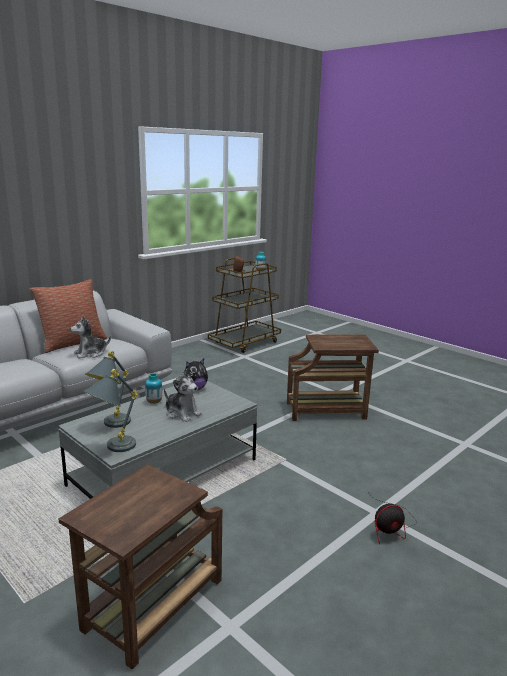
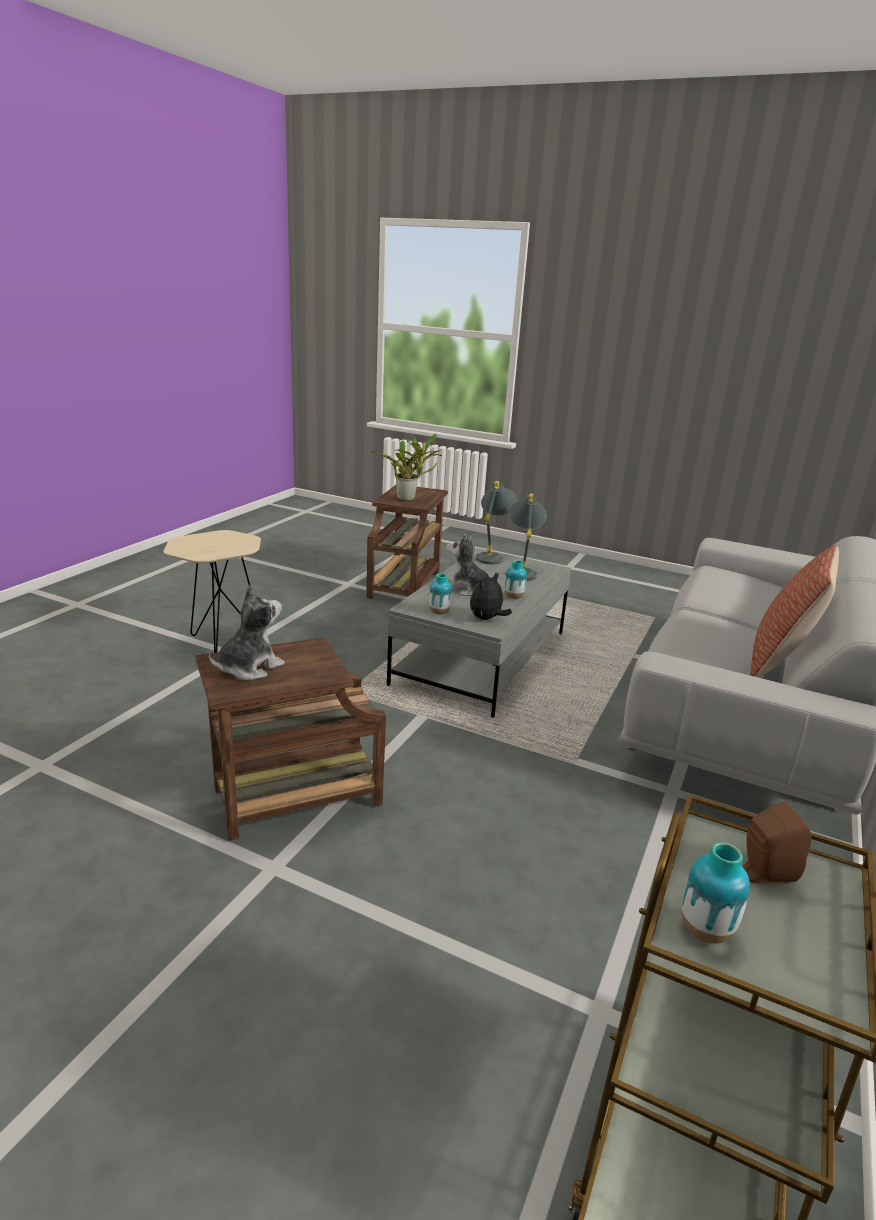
camera: 160 degrees right, 5 degrees up
(91, 353) = (690, 627): plush toy -> plush toy (248, 667)
(149, 493) = (408, 499): none -> potted plant
(223, 397) = (439, 612): none -> vase
(390, 527) = (220, 643): fan -> beige side table

